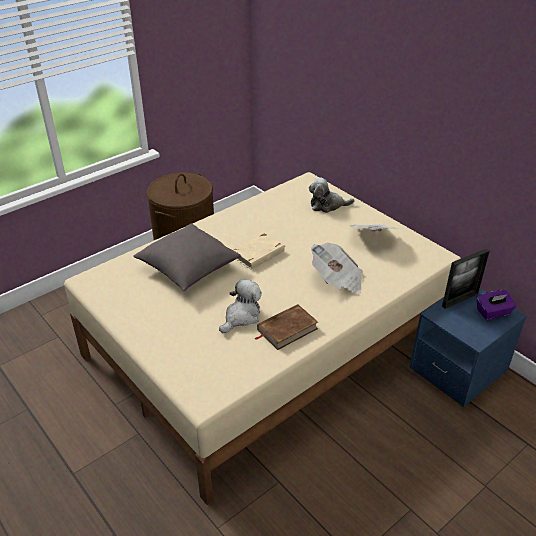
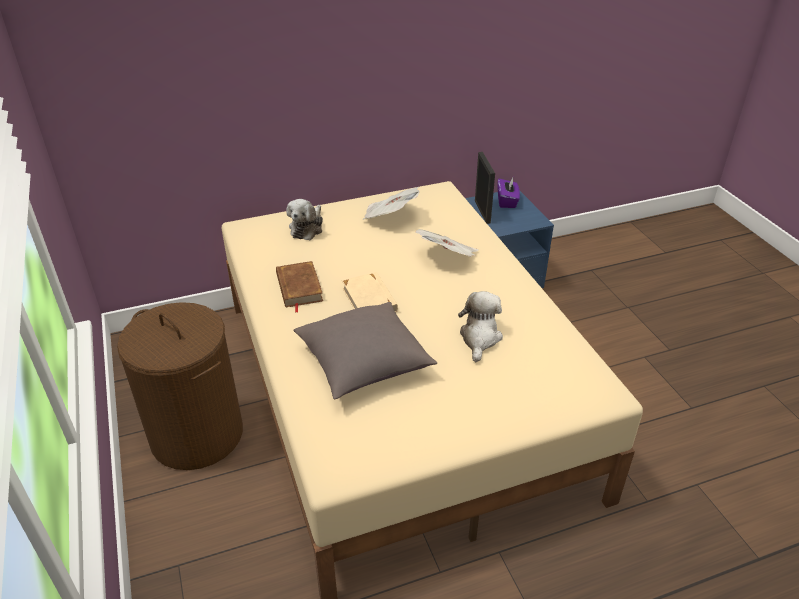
camera: 70 degrees left, 0 degrees up
(241, 316) = (480, 338): plush toy -> plush toy turned 45 degrees clockwise
(287, 329) = (514, 310): brown book -> brown book (299, 288)

